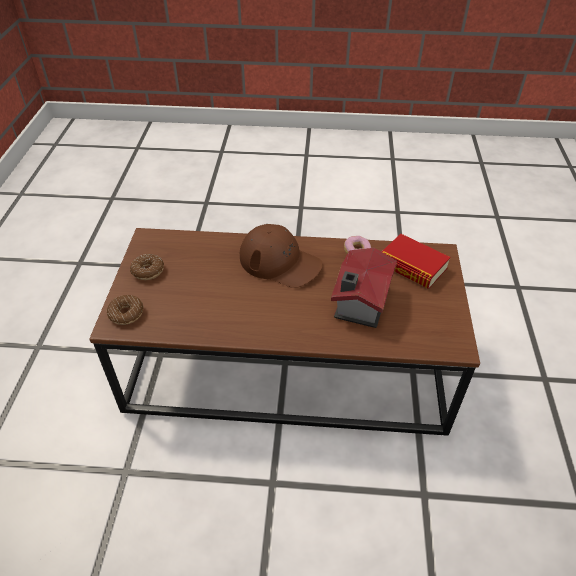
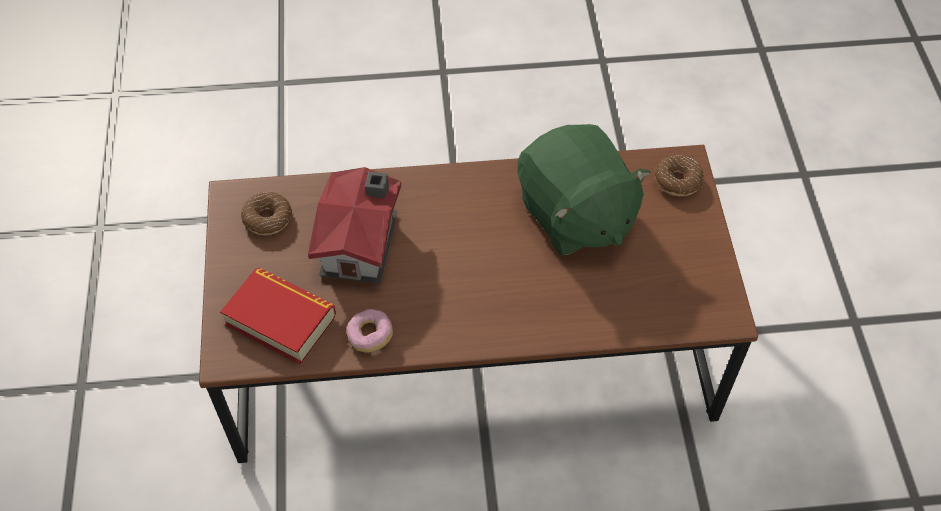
camera: 170 degrees right, 10 degrees up
(148, 271) = (687, 251): donut -> donut (267, 218)
(209, 301) = (574, 215): none -> green plush toy
(280, 262) = (491, 297): brown cap -> none

